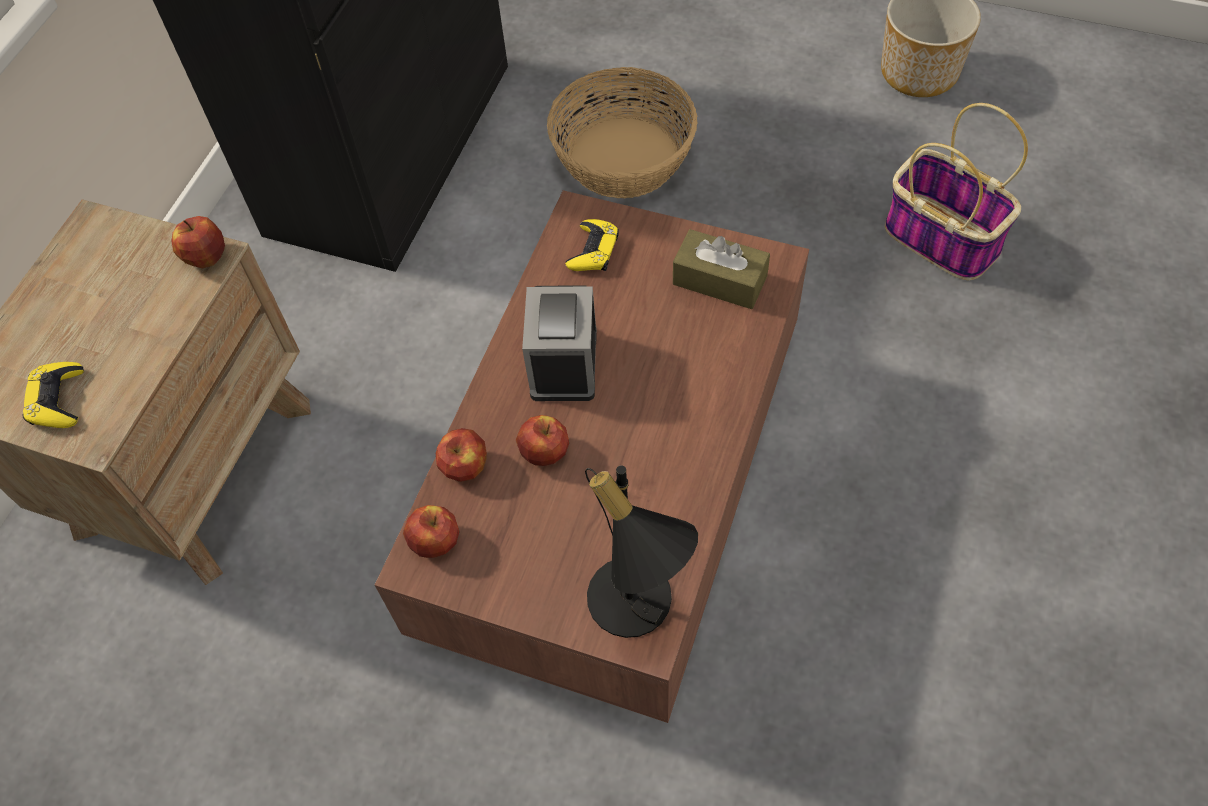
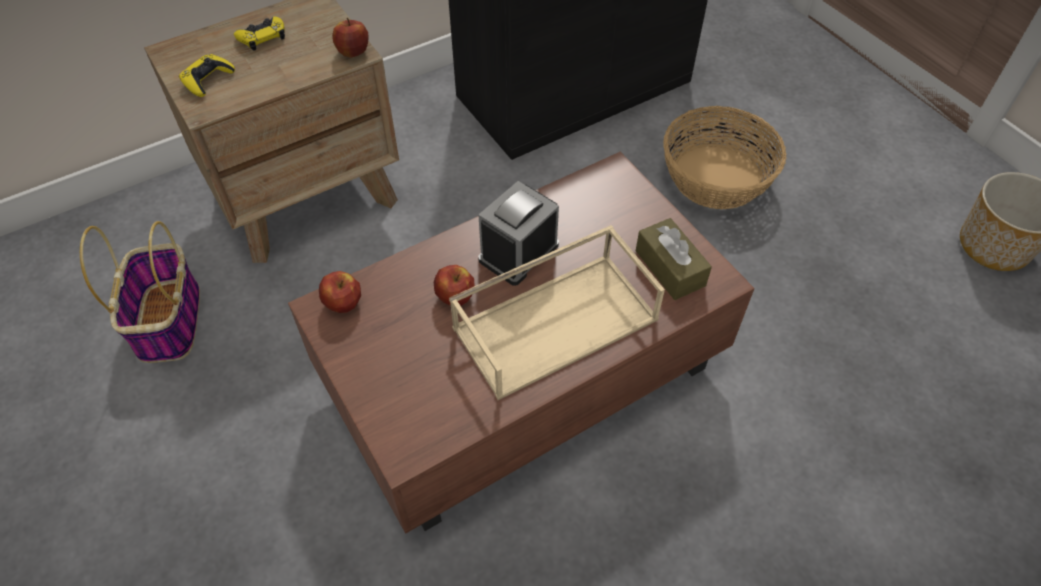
camera: 35 degrees right, 5 degrees down
(465, 466) = (402, 272): apple -> none
(593, 251) = (603, 198): yellow game controller -> yellow game controller (262, 37)
(638, 611) = (415, 432): black table lamp -> none
(665, 406) = (556, 321): none -> beige tray
(939, 238) = (905, 367): basket -> basket (168, 320)

